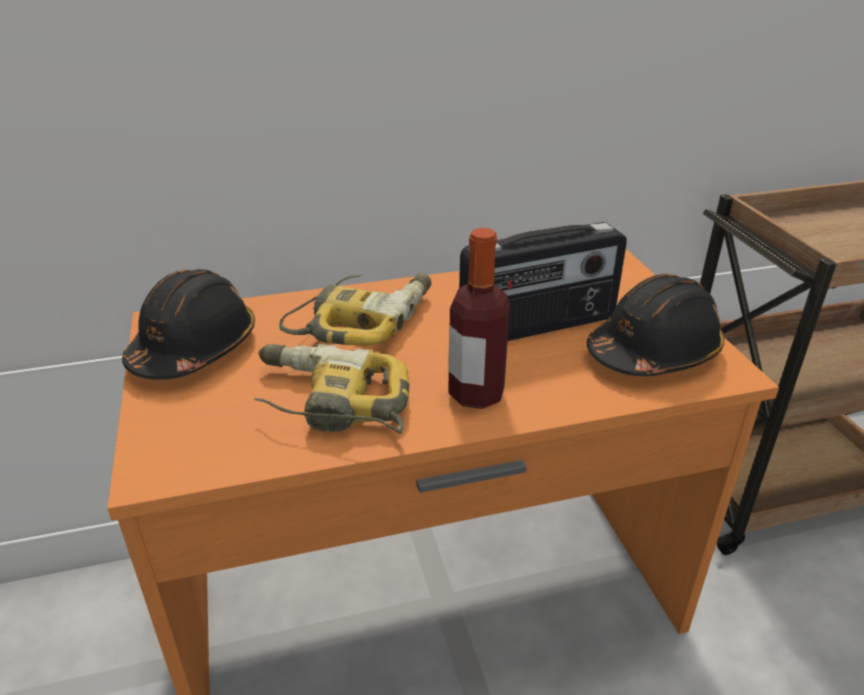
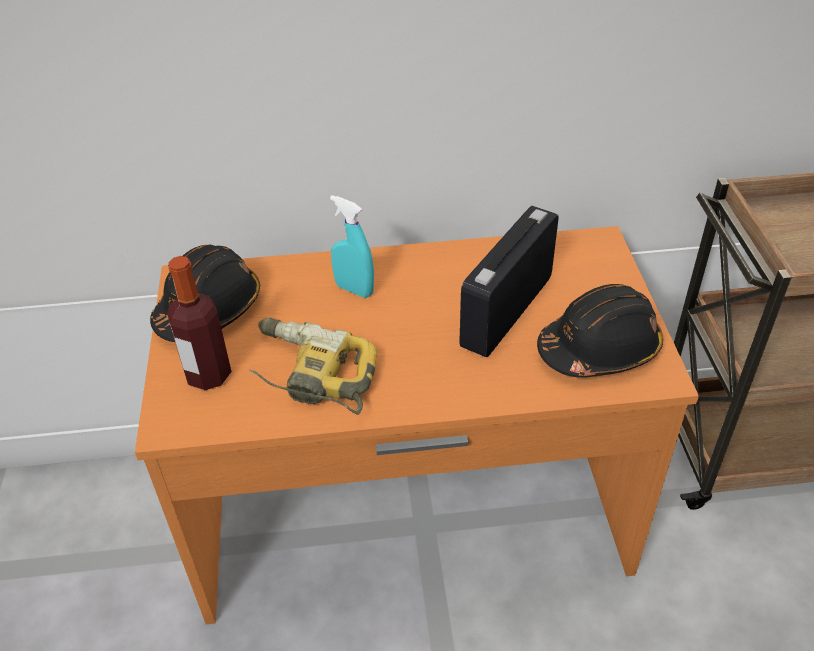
camera: 10 degrees right, 10 degrees up
(364, 319) = (354, 289): power drill -> turquoise spray bottle
(476, 394) = (432, 378): bottle -> bottle (208, 375)
(538, 326) = (505, 311): radio -> radio turned 135 degrees clockwise

